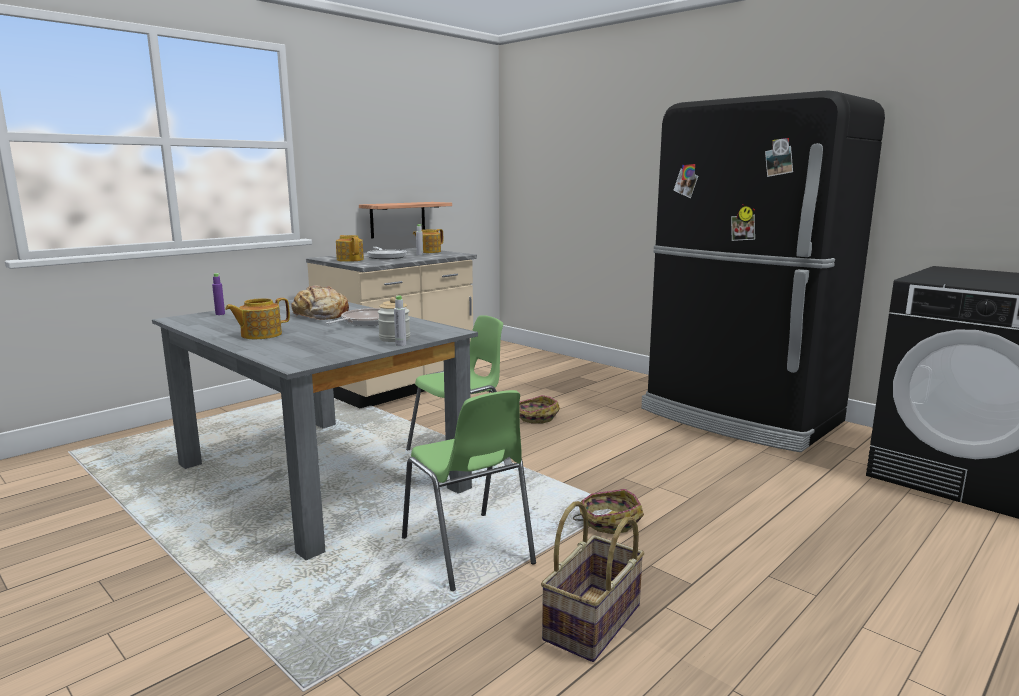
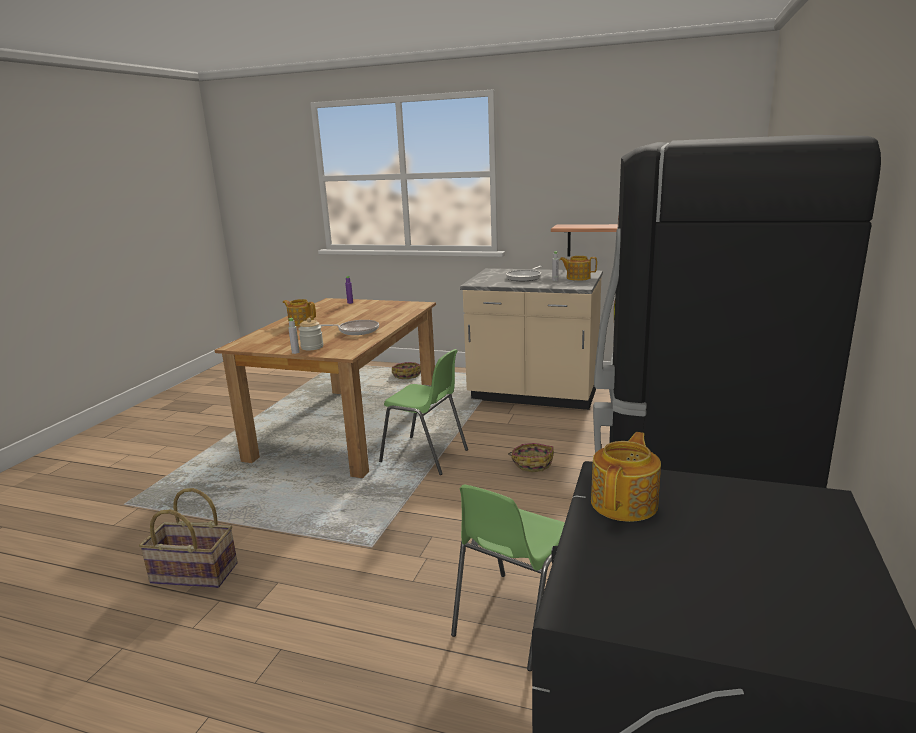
camera: 65 degrees right, 5 degrees up
(317, 477) = (347, 427): grey dining table -> brown dining table
(320, 315) = (367, 318): bread -> none
(350, 260) = (492, 276): teapot -> teapot (625, 503)
(468, 551) = (270, 505): green chair -> green chair (515, 619)
(608, 521) = (341, 548): basket -> basket (407, 375)

